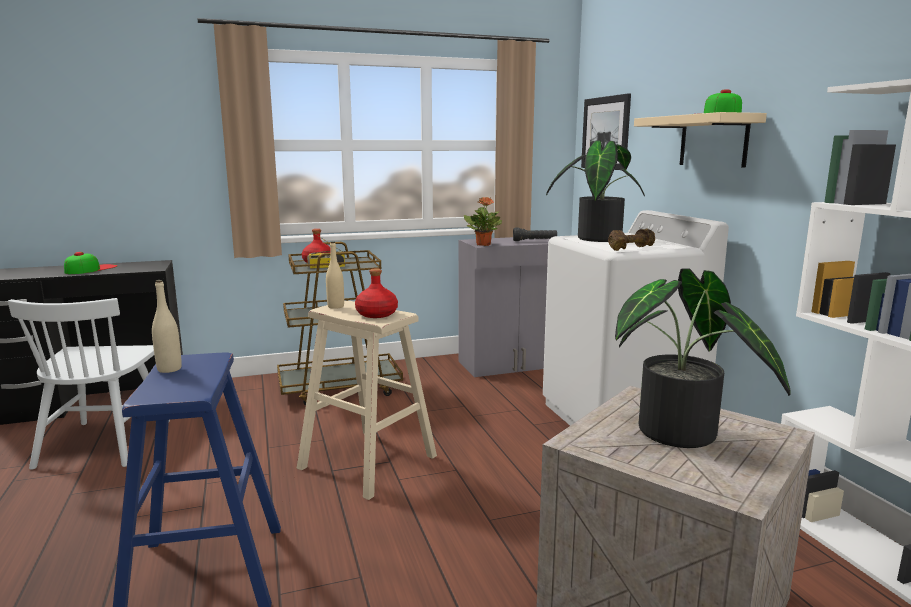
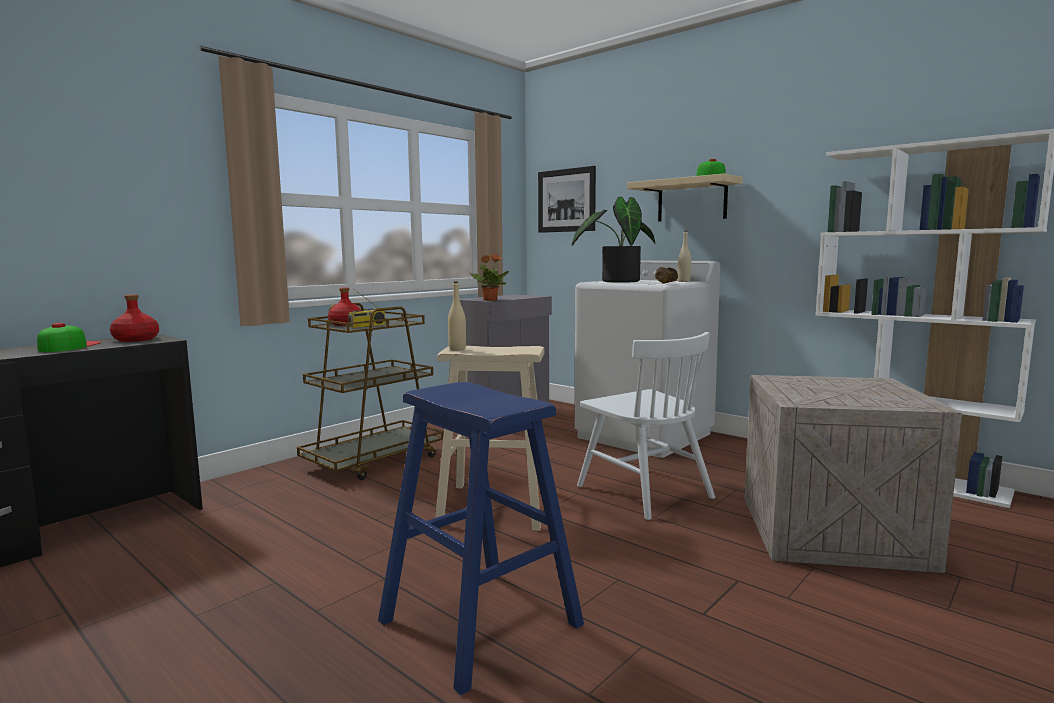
camera: 30 degrees left, 5 degrees down
(104, 443) = (157, 563): white chair -> white chair (644, 491)
(169, 369) = (446, 396): beige bottle -> beige bottle (684, 281)
(376, 314) = (512, 349): red bottle -> red bottle (136, 339)
(534, 241) = (523, 296): black flashlight -> none
(681, 437) = (841, 390): potted plant -> none

